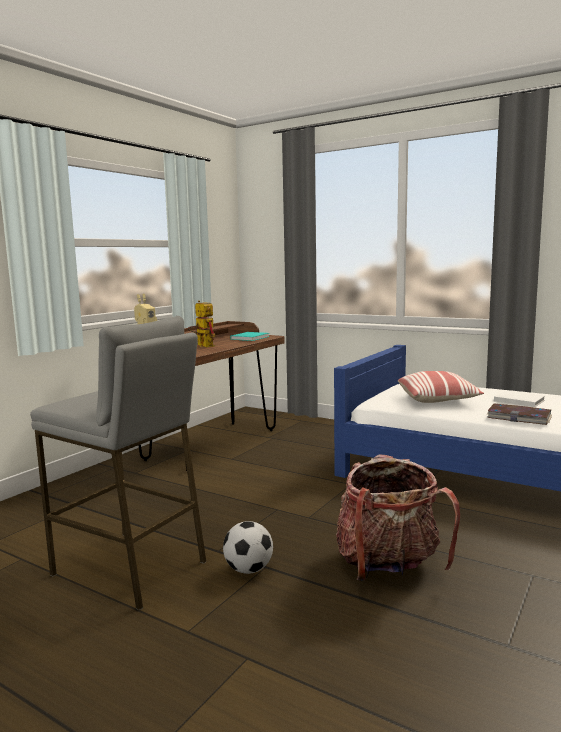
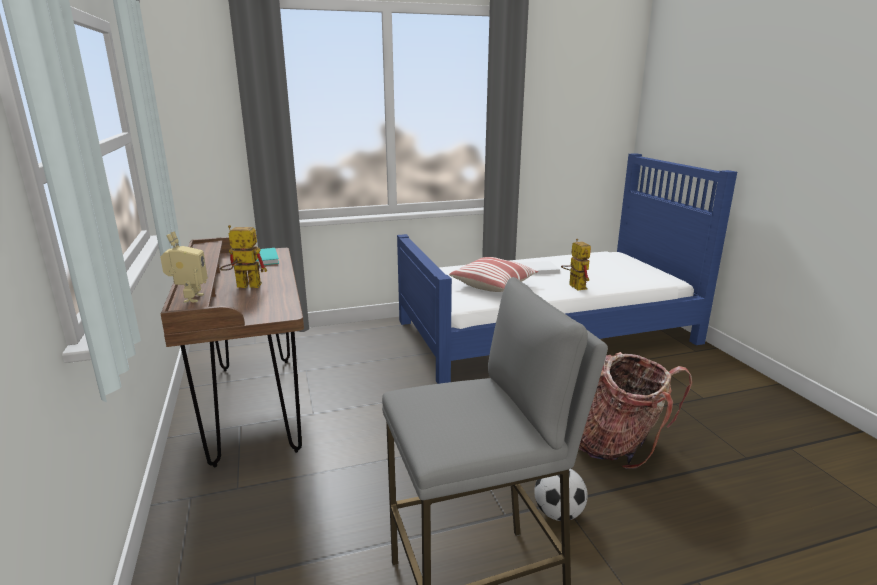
camera: 50 degrees left, 10 degrees up
(519, 417) = (574, 286): book -> toy robot

